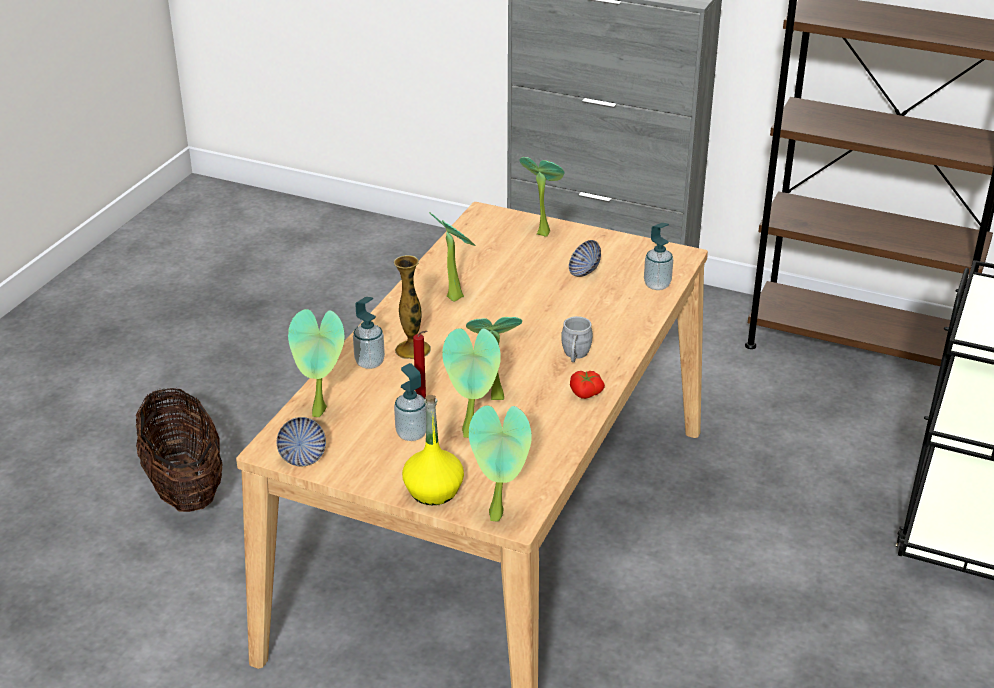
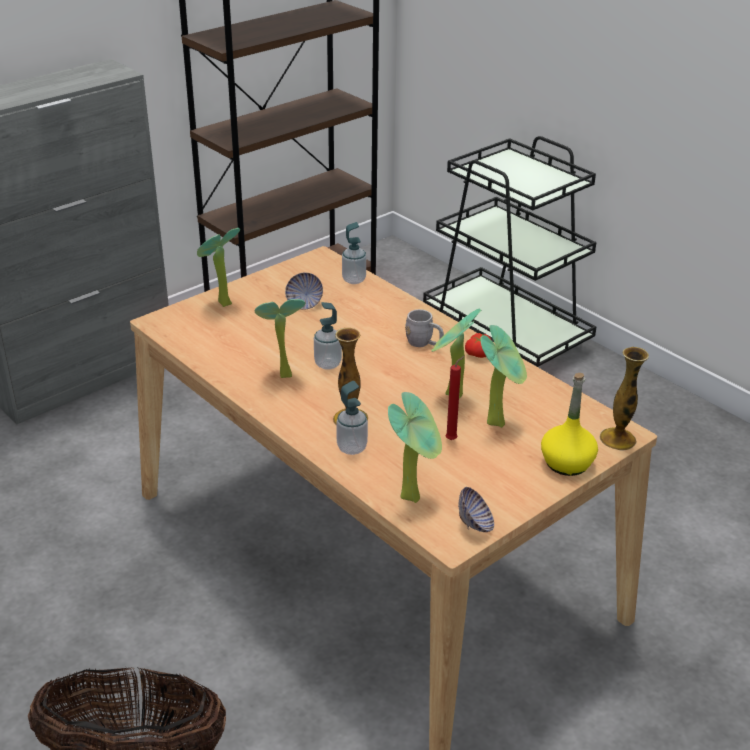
camera: 65 degrees left, 0 degrees up
(411, 434) = (479, 453): soap dispenser -> soap dispenser (328, 364)
(500, 516) = (617, 439): potted plant -> vase

